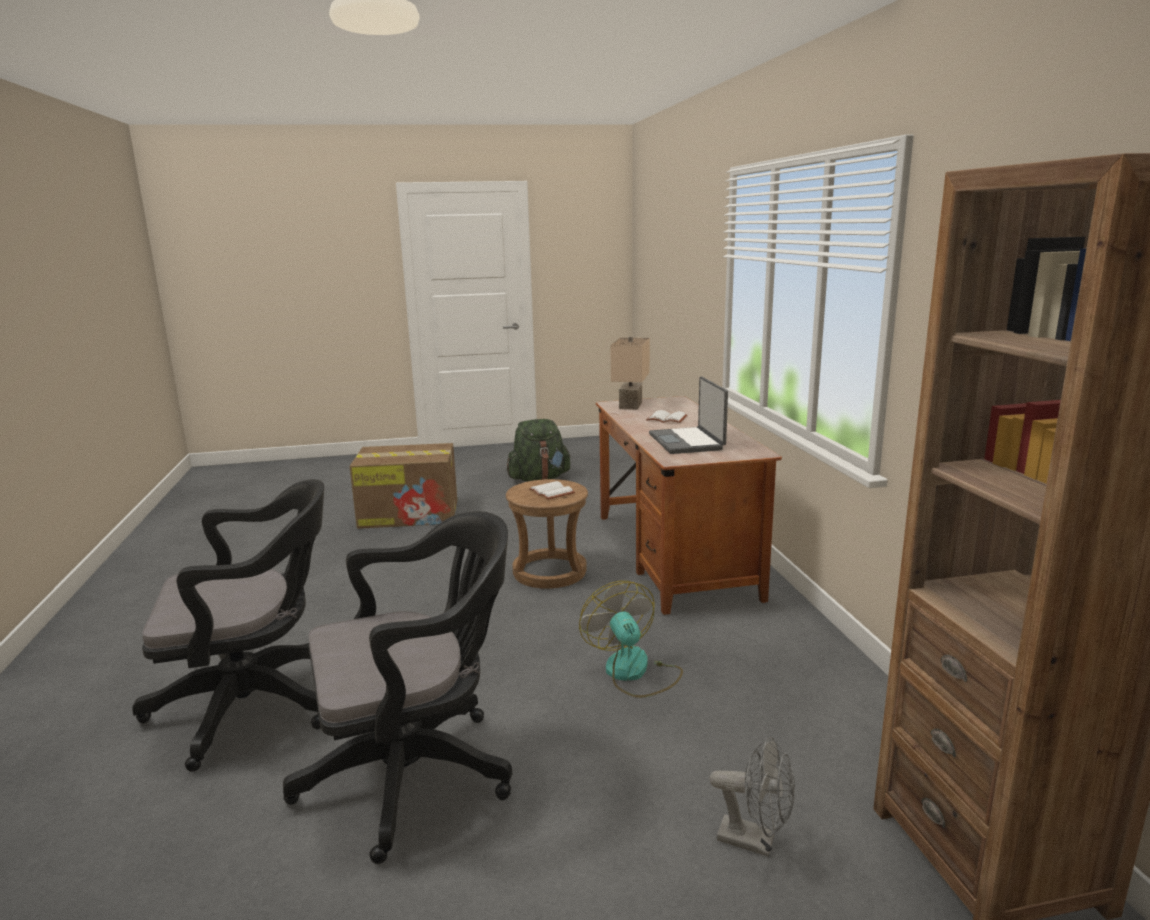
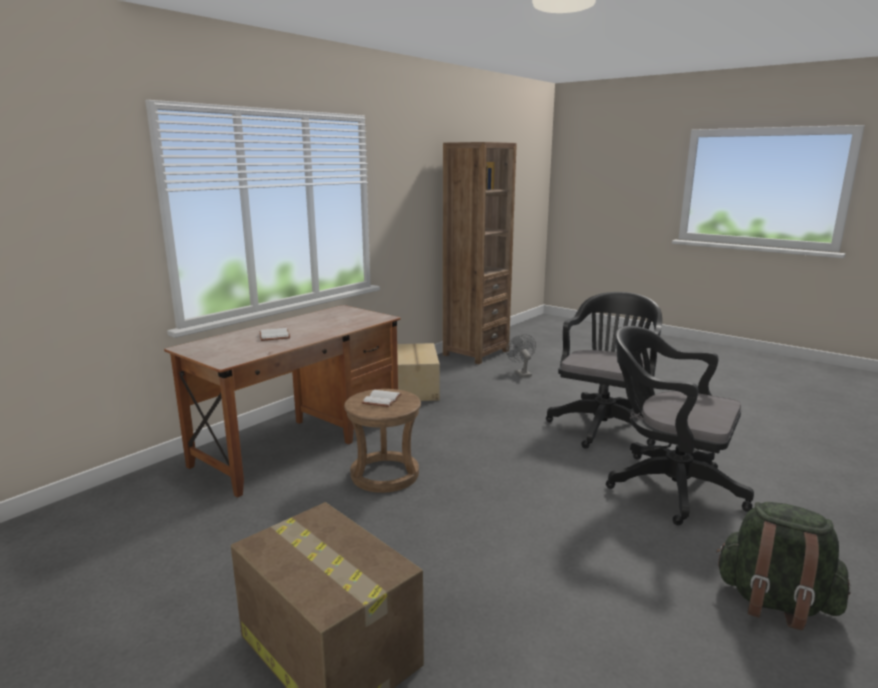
camera: 130 degrees left, 0 degrees up
(417, 773) = (604, 425): black office chair -> black office chair turned 90 degrees clockwise
(539, 479) = (87, 610): green backpack -> green backpack (775, 602)
(632, 406) = (231, 353): beige table lamp -> none
(633, 672) = (465, 411): fan -> none
(687, 442) = (339, 321): laptop -> none
(776, 670) = (416, 388): none -> cardboard box

